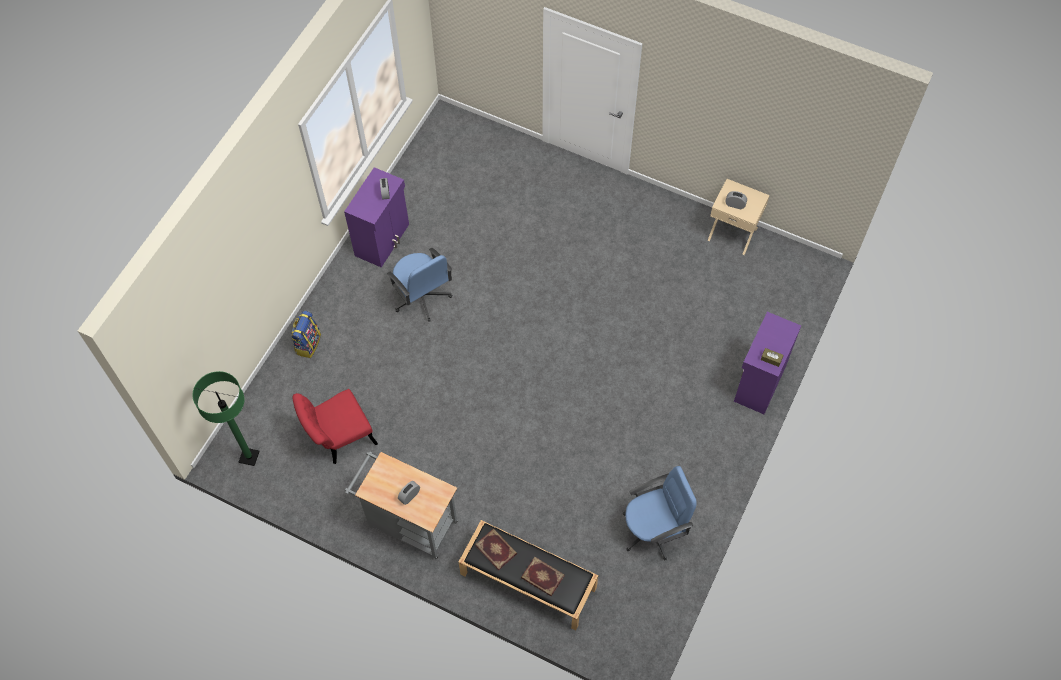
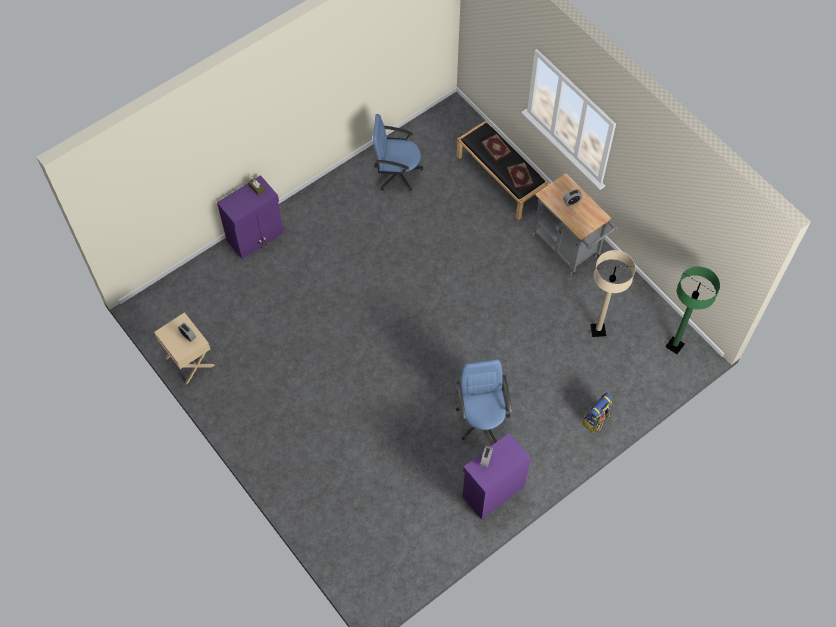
camera: 155 degrees left, 0 degrees up
(339, 438) = (598, 330): red chair -> beige floor lamp

